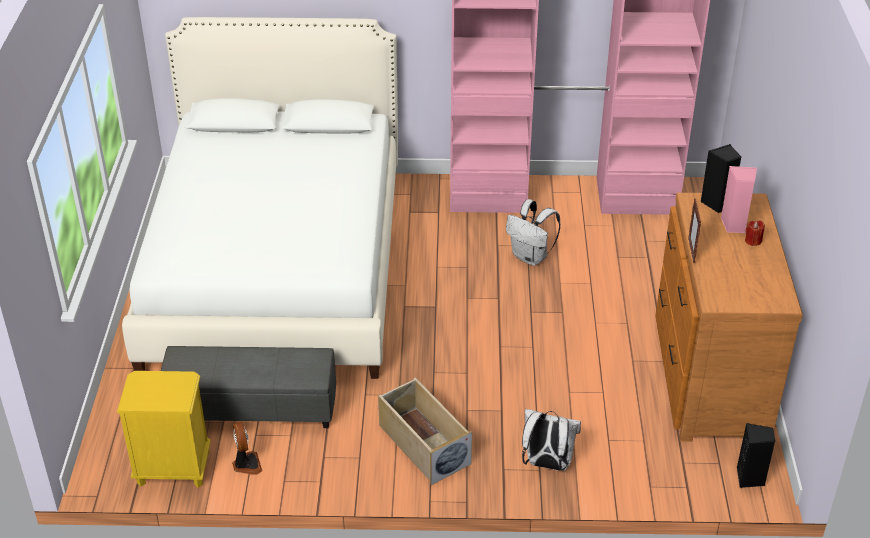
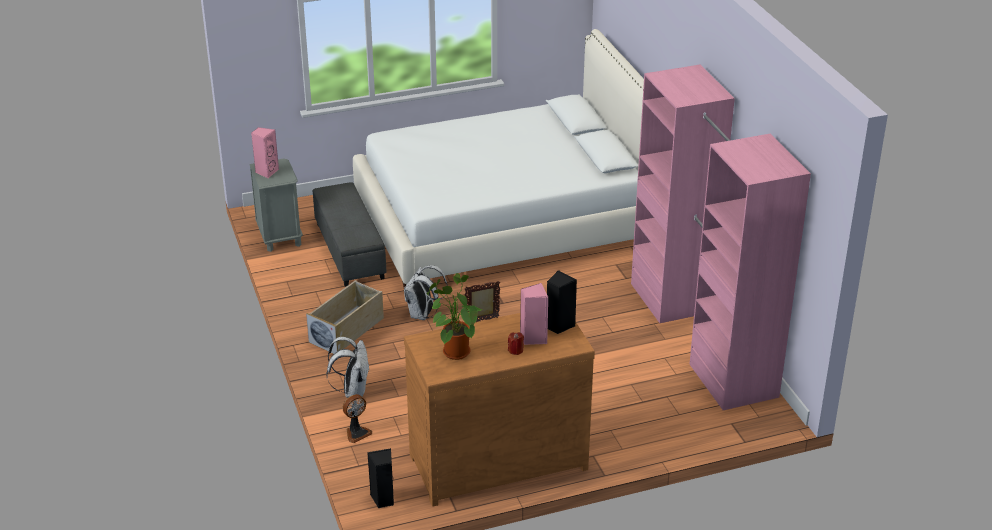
camera: 70 degrees right, 5 degrees down
(154, 396) = (266, 172): none -> pink speaker
(173, 469) = (279, 237): yellow nightstand -> grey nightstand
(246, 464) = (295, 263): fan -> fan (357, 433)
(531, 257) = (597, 337): white backpack -> white backpack (423, 315)
(742, 282) = (454, 351): none -> potted plant

